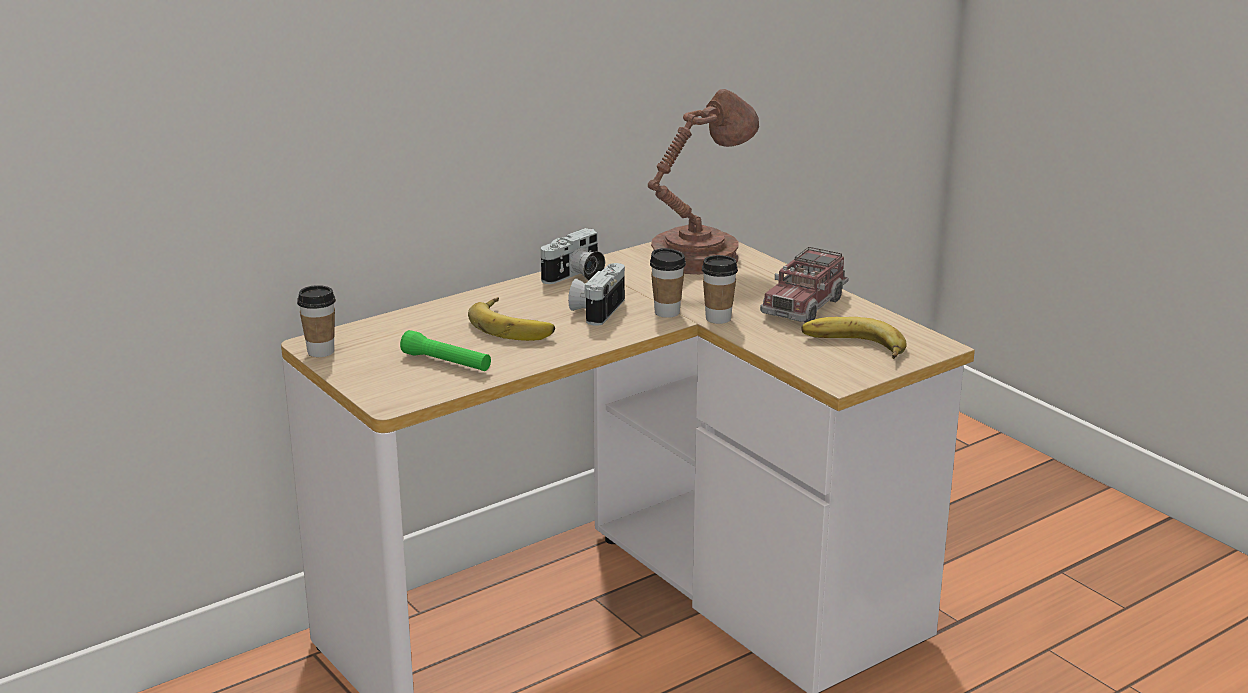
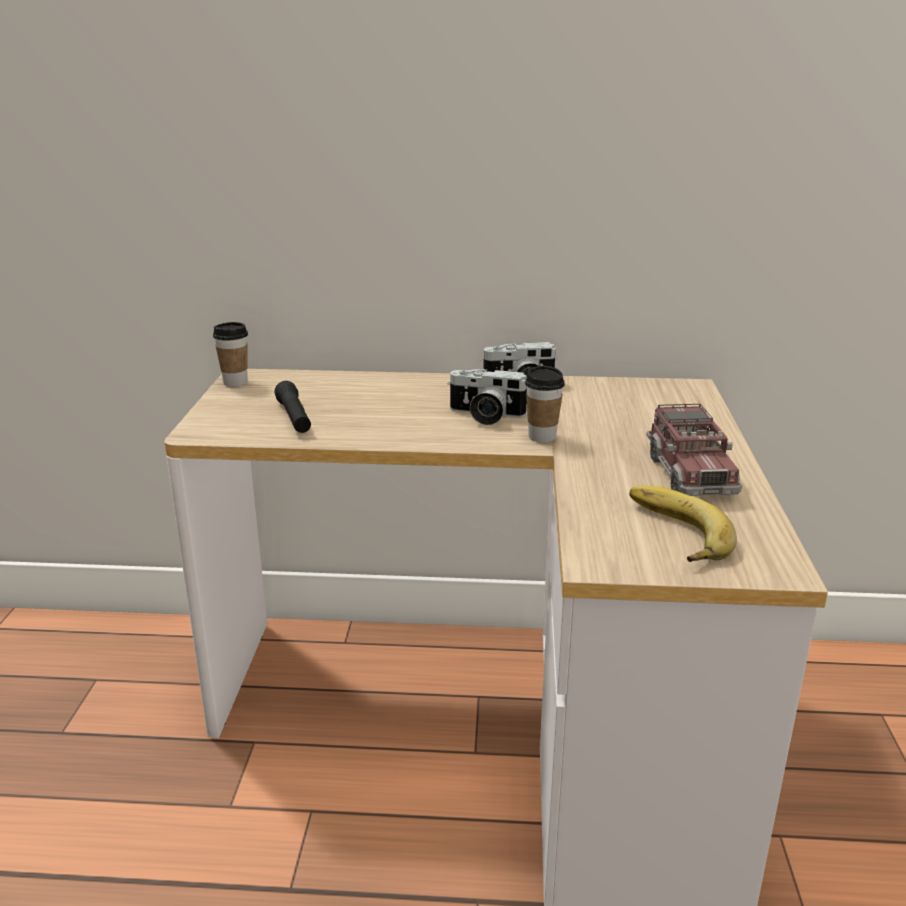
camera: 40 degrees right, 0 degrees up
(446, 362) = (294, 418): green flashlight -> black flashlight
(514, 325) = (398, 407): banana -> none
(596, 310) = (485, 416): camera -> camera turned 135 degrees counterclockwise
(700, 255) = (662, 400): brown table lamp -> none
(718, 318) = (579, 457): cup -> none
(804, 305) = (690, 473): toy truck -> toy truck turned 75 degrees counterclockwise

